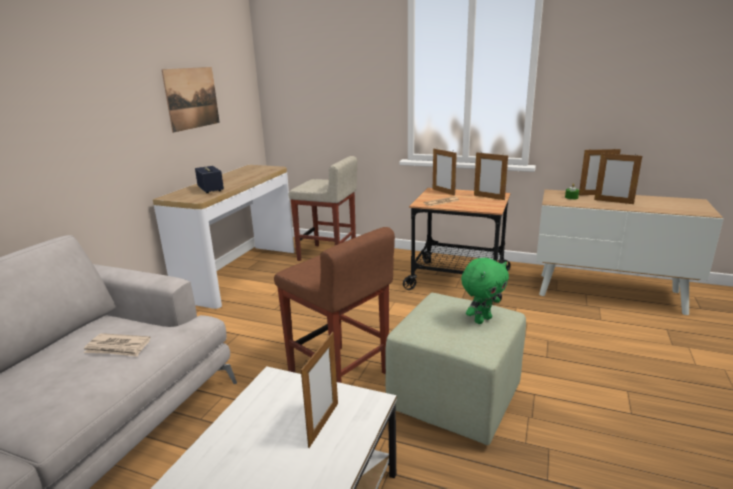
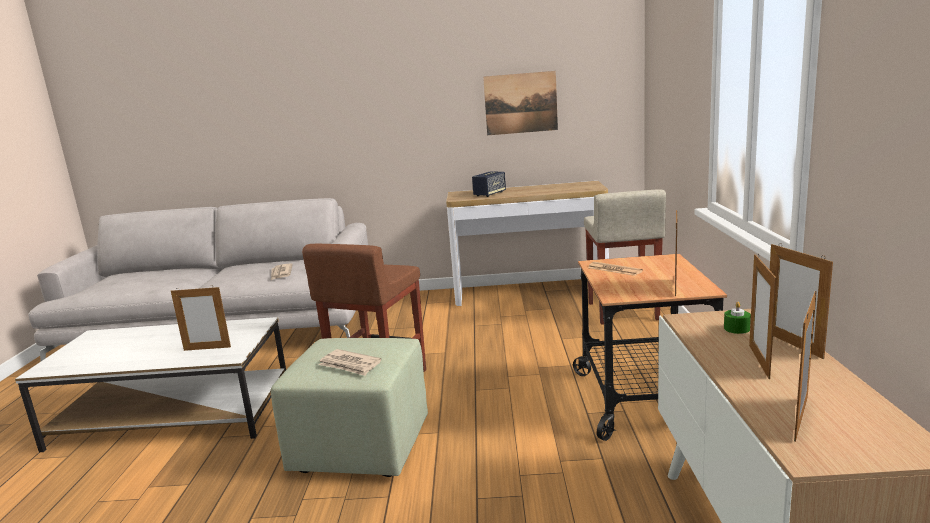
camera: 70 degrees right, 5 degrees down
(443, 192) = (665, 263): picture frame -> picture frame (801, 418)
(482, 319) = (350, 365): green plush toy -> newspaper

